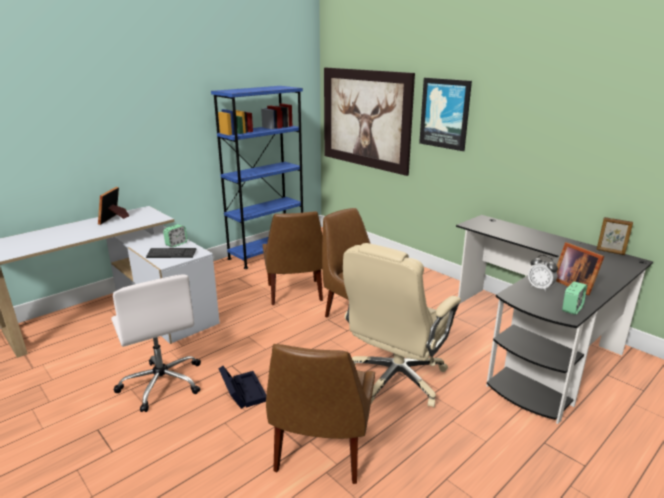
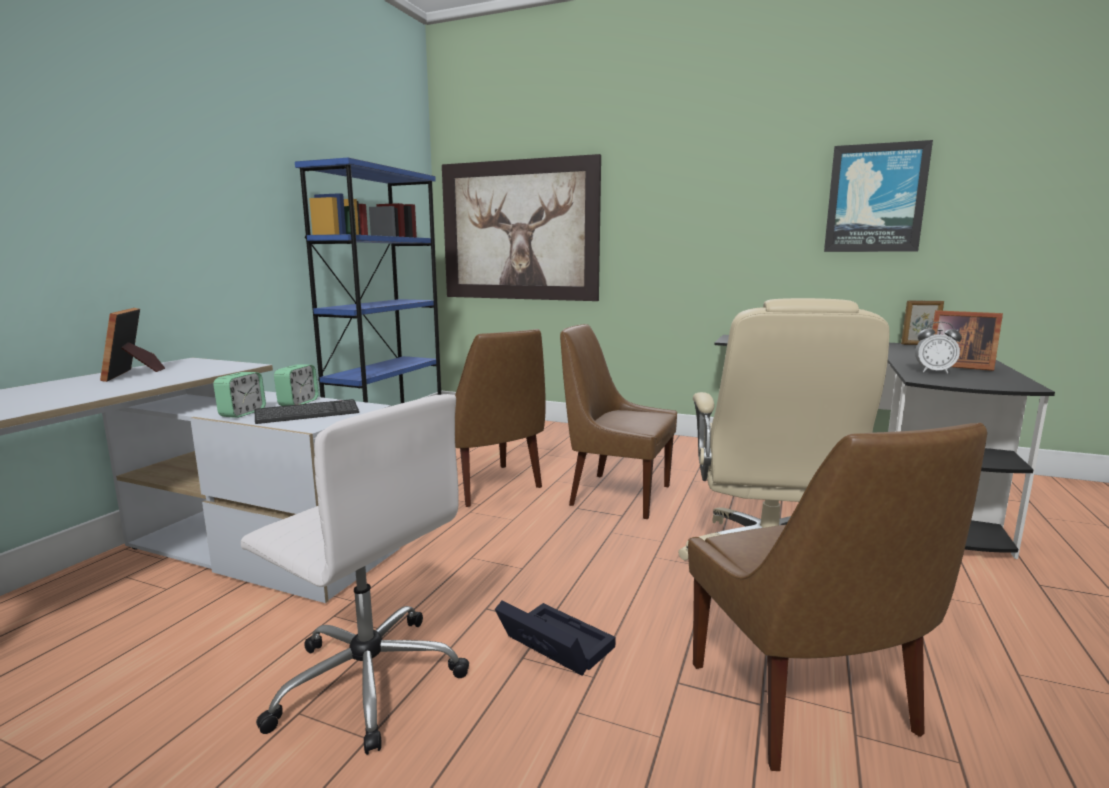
camera: 25 degrees left, 10 degrees down
(445, 113) = (654, 204): picture -> picture (875, 198)
(572, 309) = (1011, 381): alarm clock -> alarm clock (242, 413)

